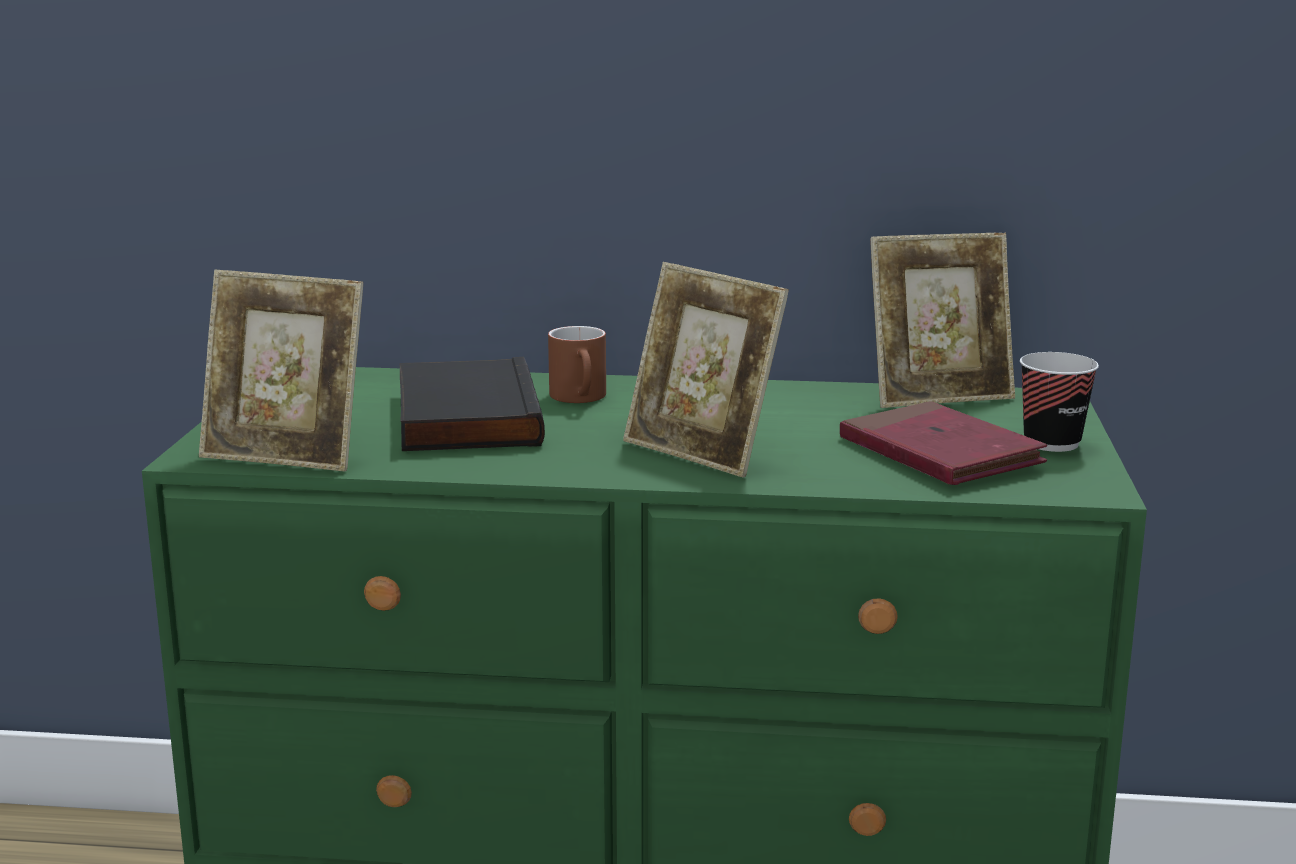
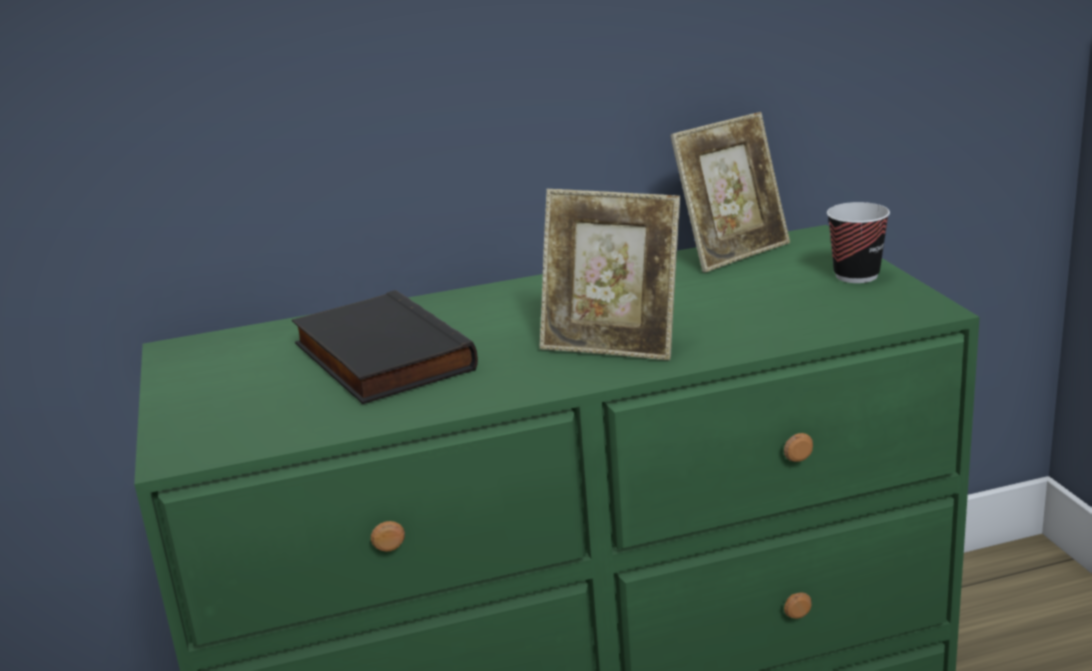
camera: 20 degrees left, 5 degrees up
(286, 456) = (260, 434): picture frame -> none
(582, 398) = (460, 316): brown mug -> none
(939, 453) = (789, 303): red book -> none

